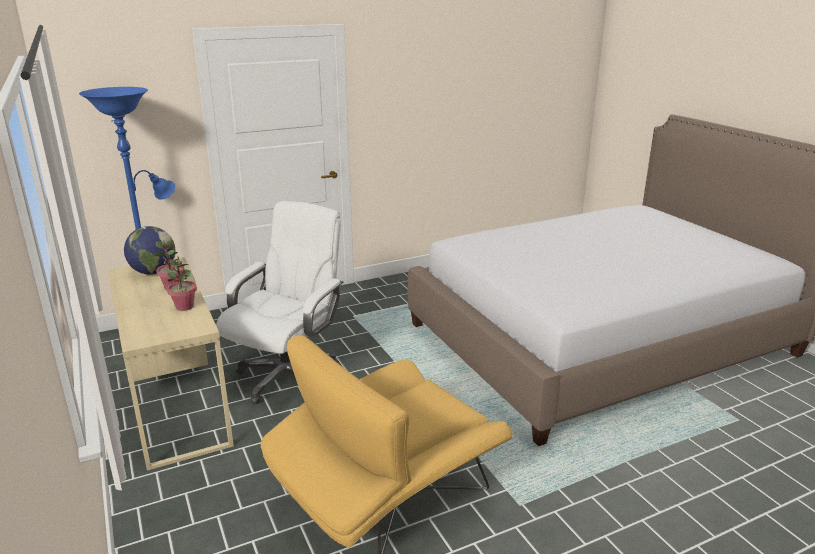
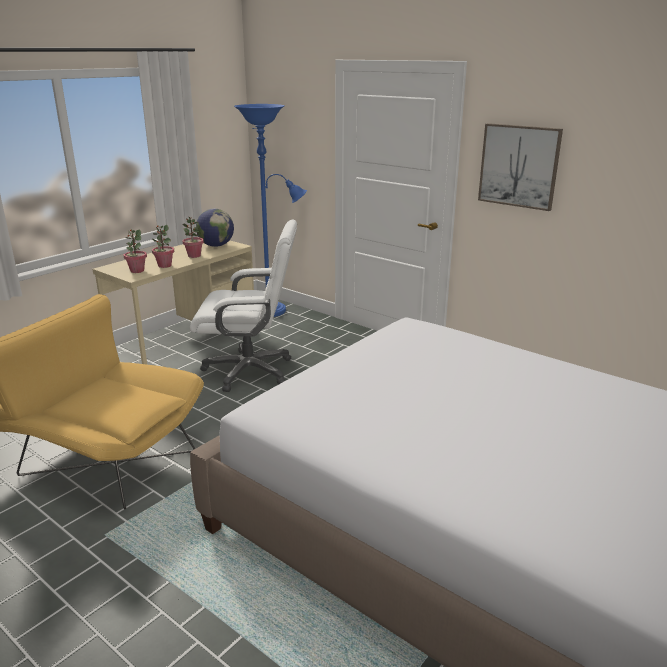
camera: 65 degrees right, 0 degrees up
(179, 324) = (137, 271): none -> potted plant
(399, 105) = (519, 166): none -> picture

